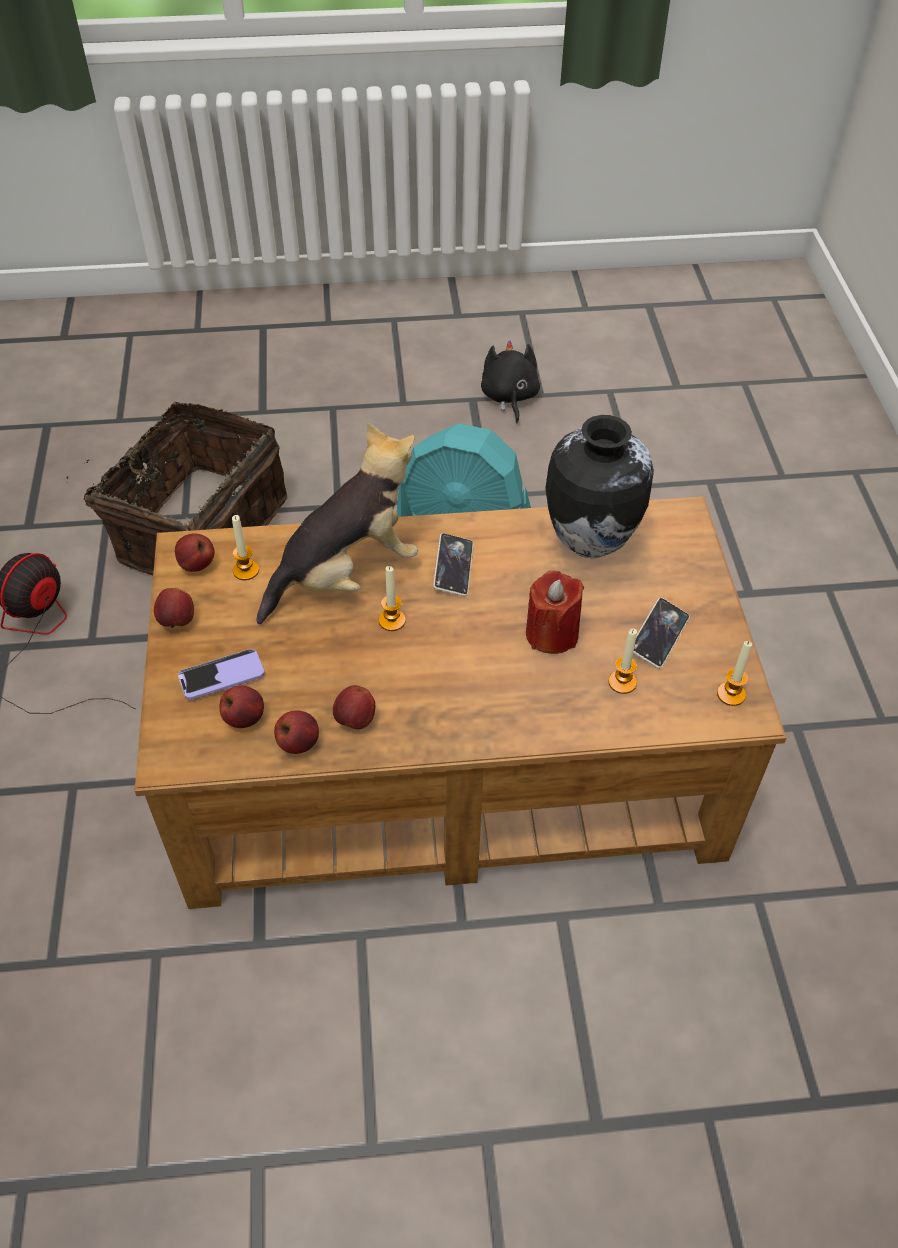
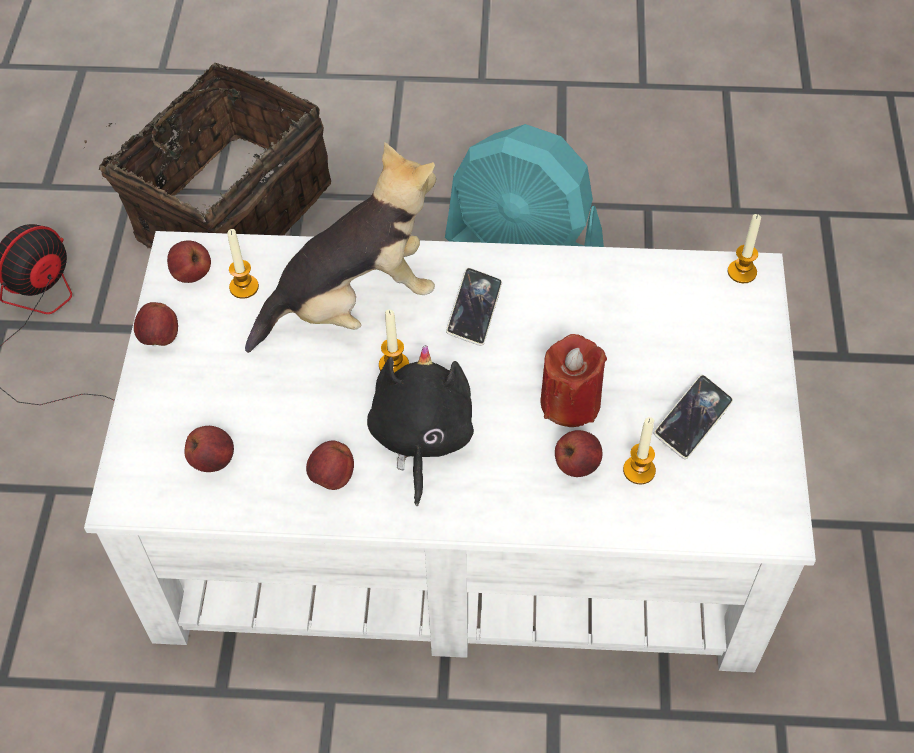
camera: 10 degrees right, 5 degrees up
(221, 676) = (197, 408): phone -> none
(298, 743) = (266, 496): apple -> apple (576, 465)
(445, 760) = (456, 512): brown coffee table -> white coffee table
(509, 397) = (606, 85): black plush toy -> black plush toy (421, 438)
(589, 542) = (635, 296): vase -> none
(731, 694) = (761, 500): candle -> candle (742, 272)

